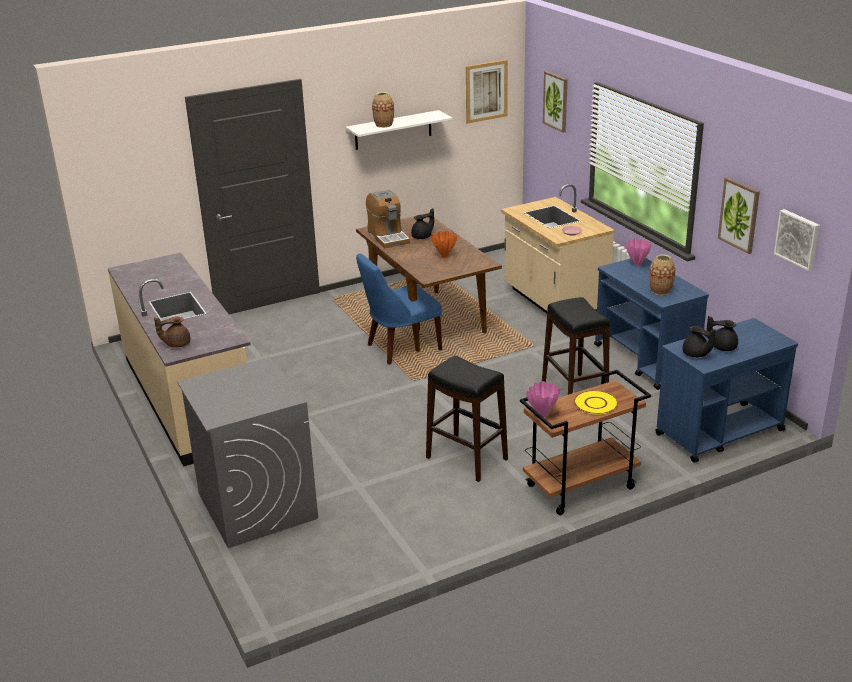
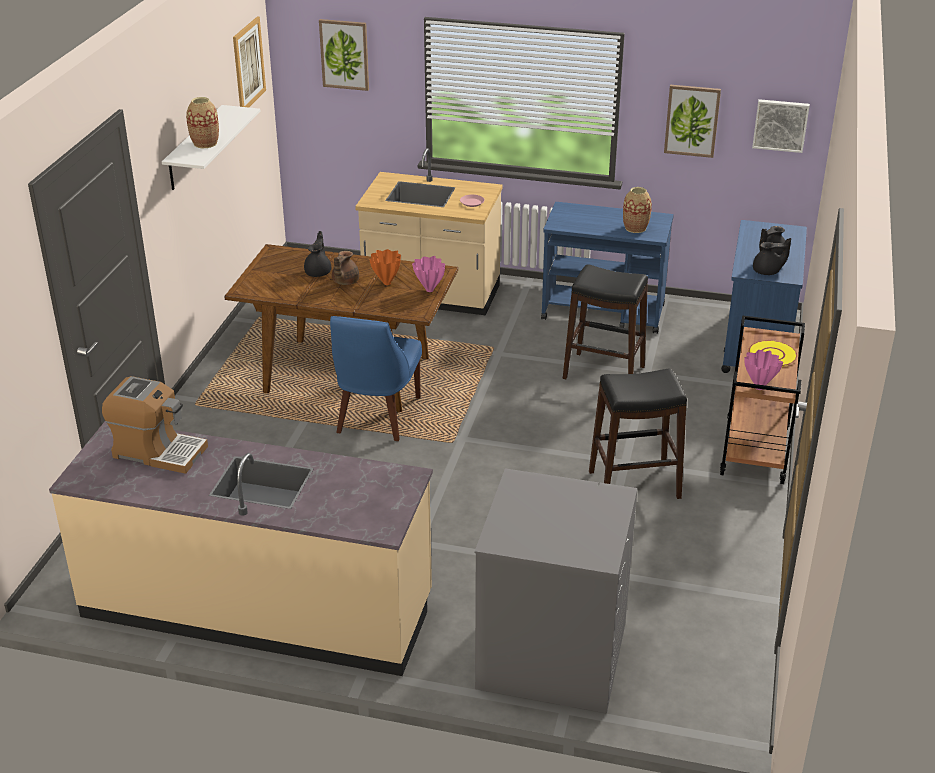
camera: 50 degrees left, 5 degrees up
(176, 344) = (360, 519): brown teapot -> brown teapot (344, 282)
(388, 237) = (282, 288): coffee machine -> coffee machine (158, 452)
(637, 264) = (570, 212): pink vase -> pink vase (429, 290)

